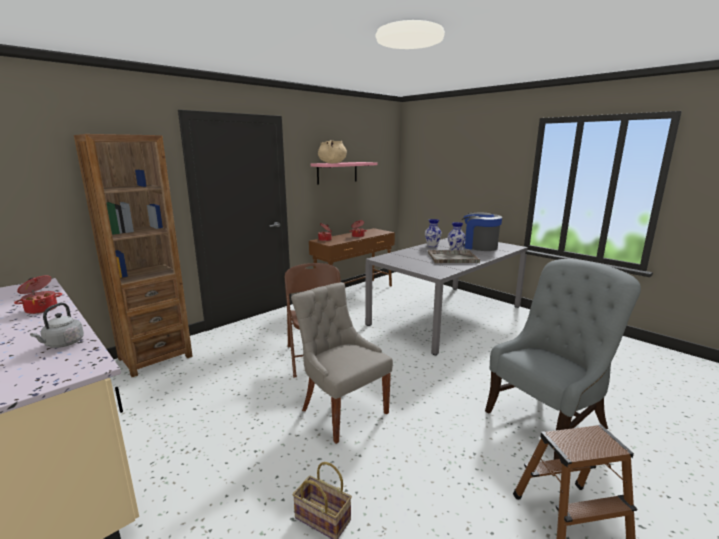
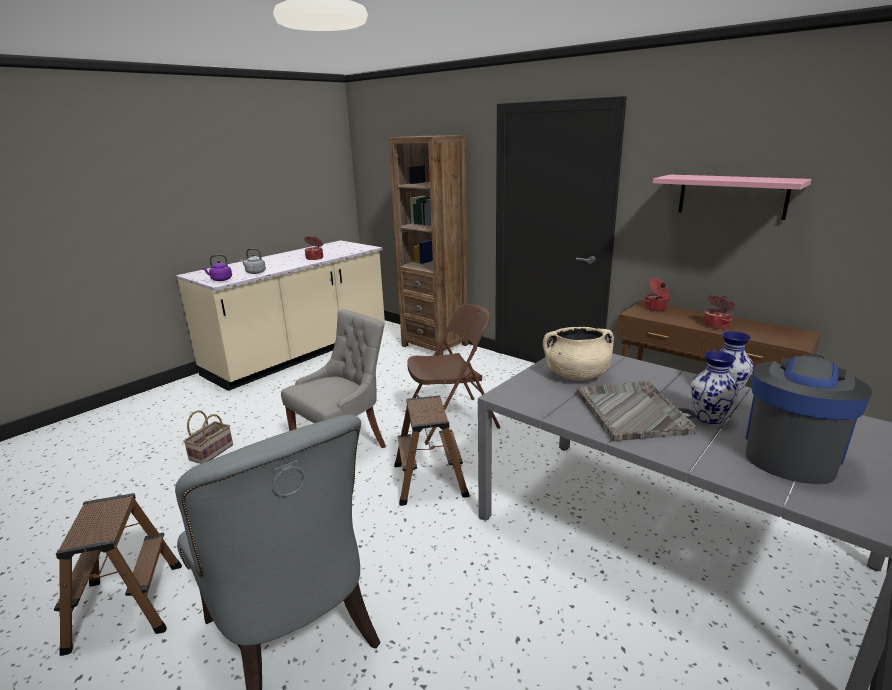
camera: 85 degrees right, 5 degrees up
(69, 369) = (220, 280): none -> purple kettle
(332, 163) = (691, 177): beige cooking pot -> beige cooking pot (576, 375)
(397, 369) = (430, 480): none -> brown step ladder

